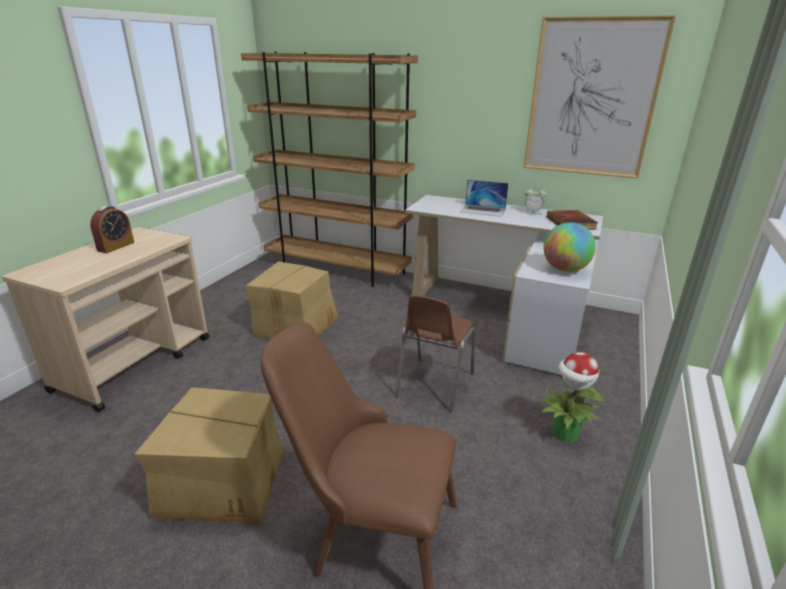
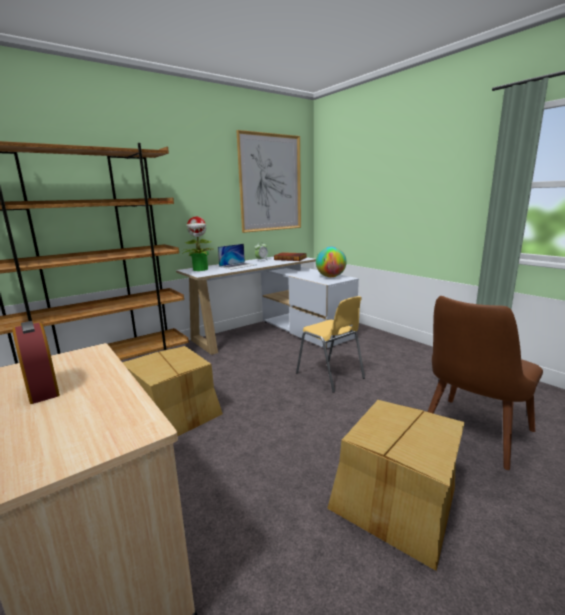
camera: 60 degrees left, 10 degrees down
(434, 384) = (330, 376): brown chair -> yellow chair
(565, 433) = (402, 354): potted plant -> potted plant (200, 269)

